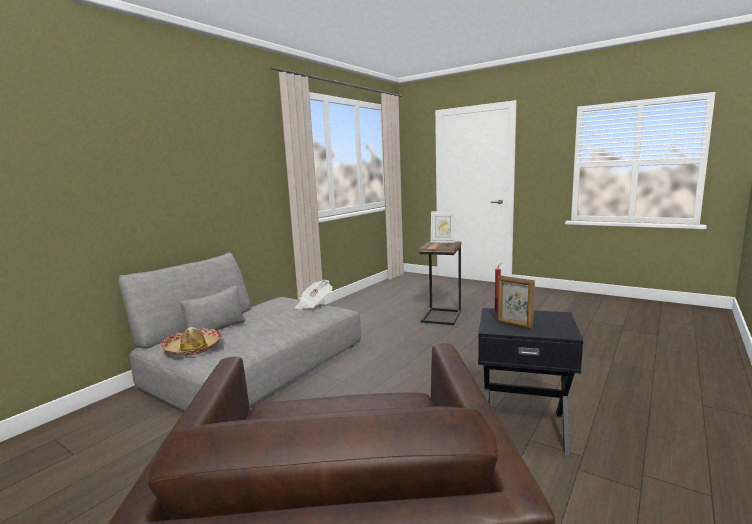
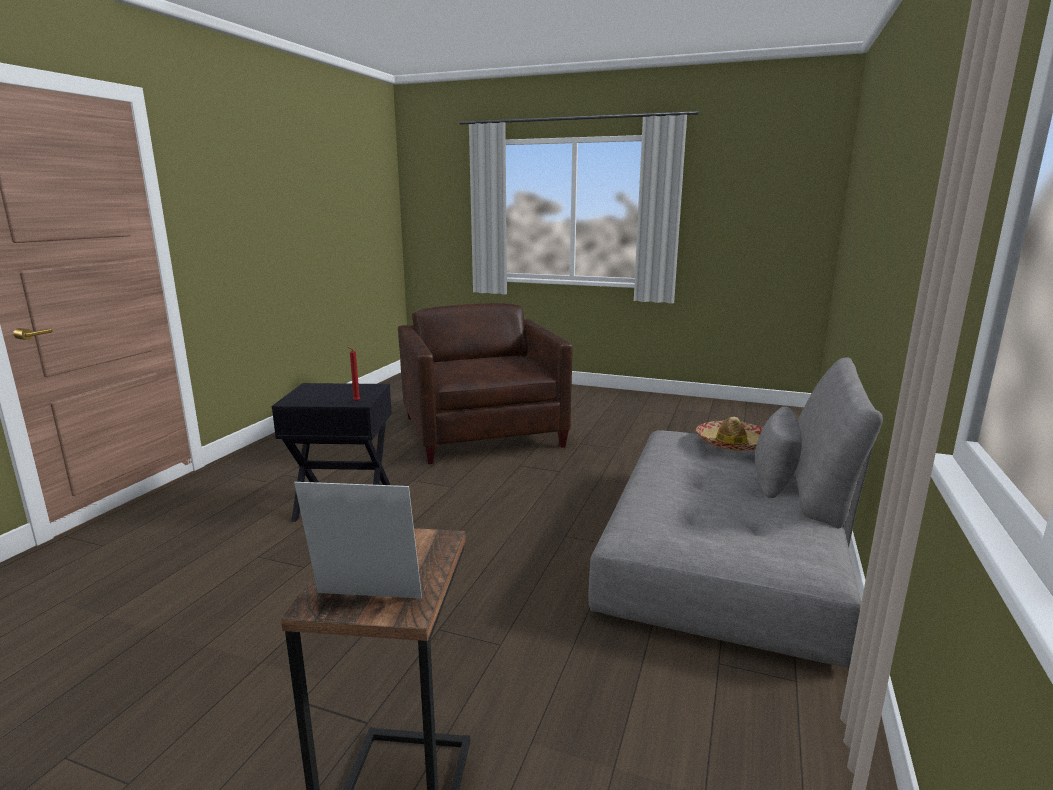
camera: 165 degrees right, 5 degrees up
(314, 304) = (696, 541): newspaper -> none
(514, 324) = (350, 390): picture frame -> none

